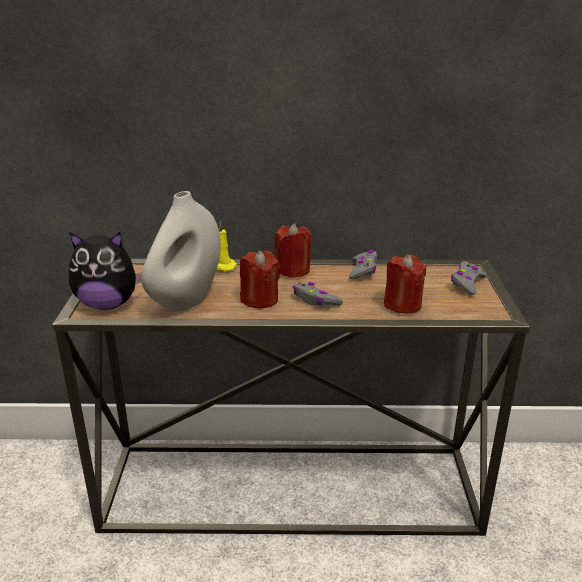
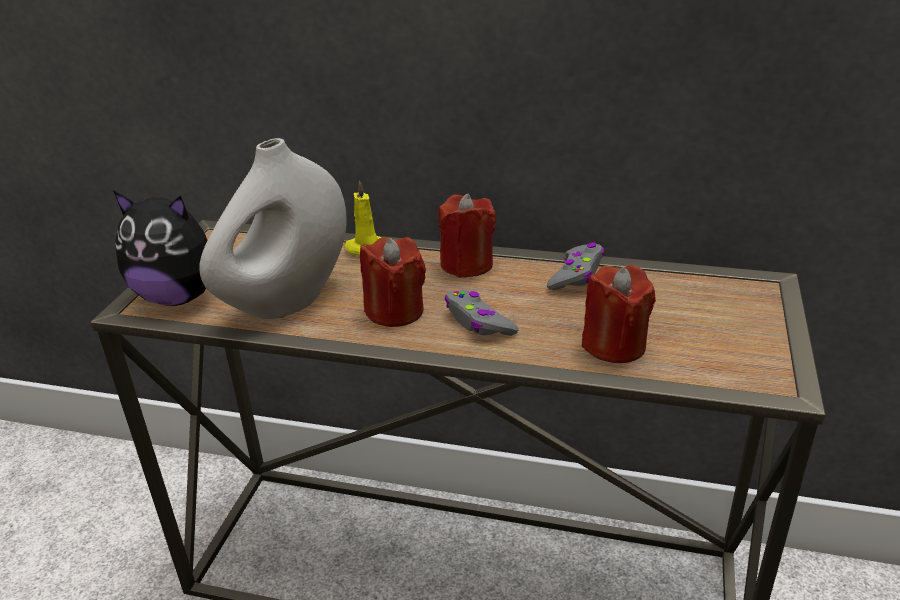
camera: 15 degrees right, 5 degrees up
(467, 283) = (741, 316): grey game controller -> none

